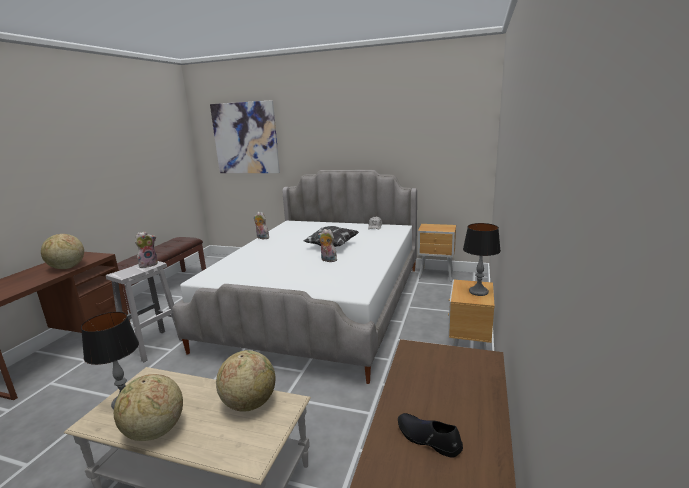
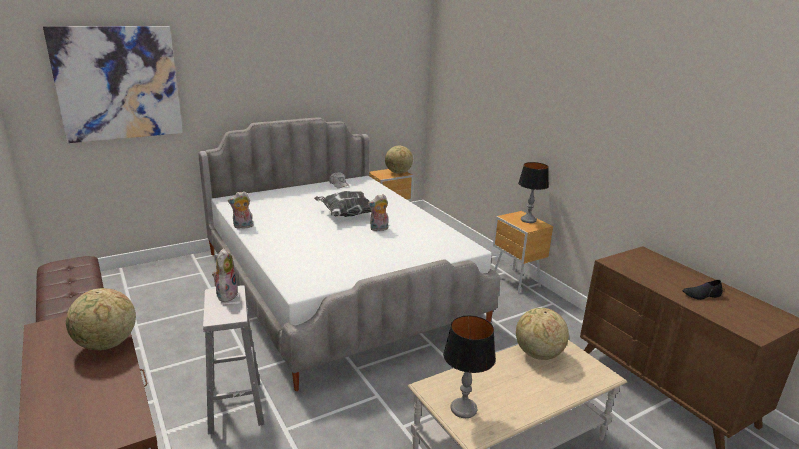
camera: 50 degrees left, 5 degrees up
(155, 431) = (528, 404): globe -> globe (398, 173)

